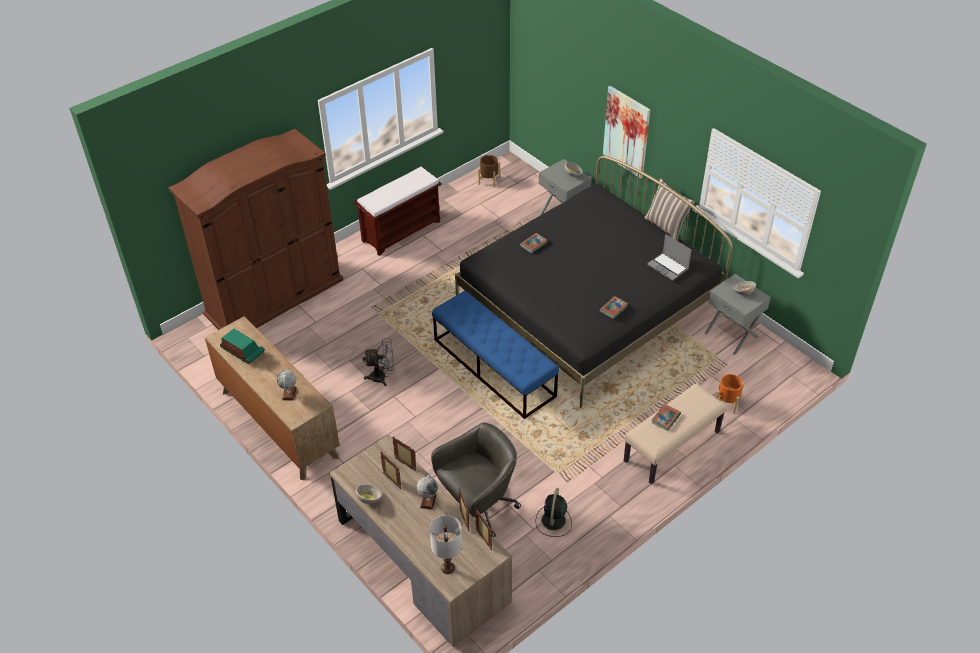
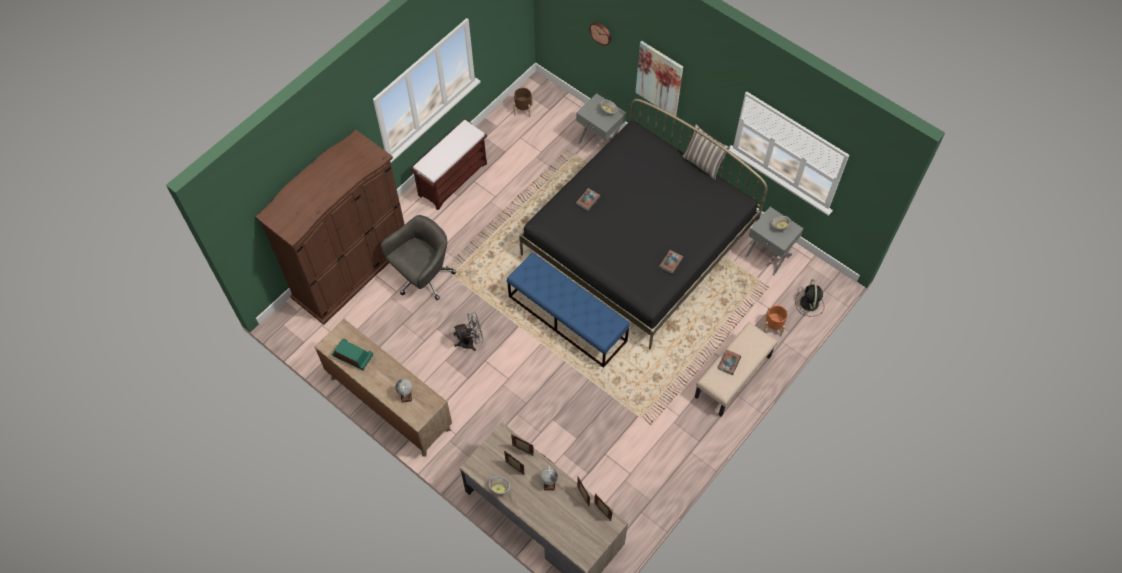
camera: 10 degrees left, 15 degrees up
(447, 567) = (578, 542): white table lamp -> none
(478, 507) = (580, 460): grey office chair -> grey office chair (423, 277)
(553, 521) = (645, 464): black fan -> black fan (809, 304)
(571, 85) = (601, 33): none -> wall clock
(668, 267) = (712, 210): laptop -> none

